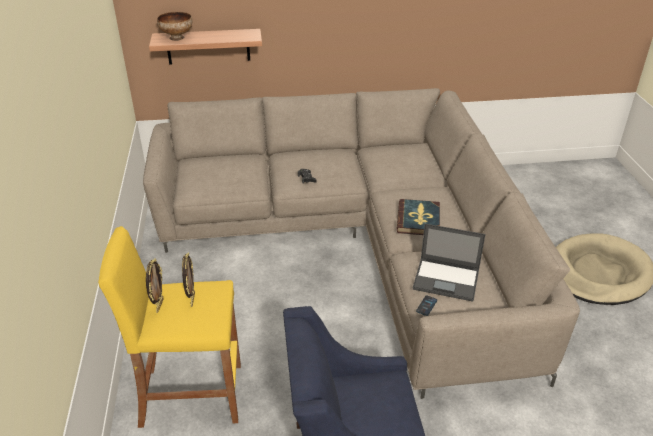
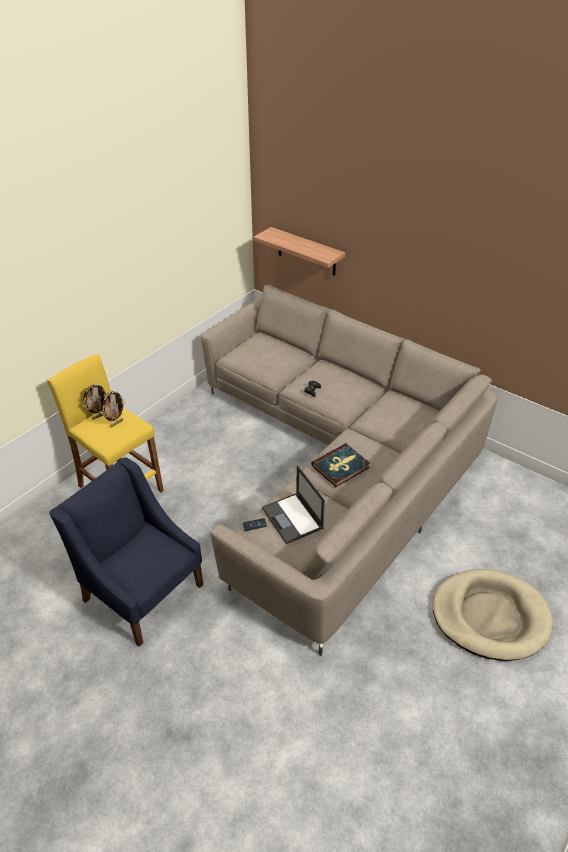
camera: 45 degrees right, 5 degrees up
(177, 37) = (279, 237): bowl -> none

